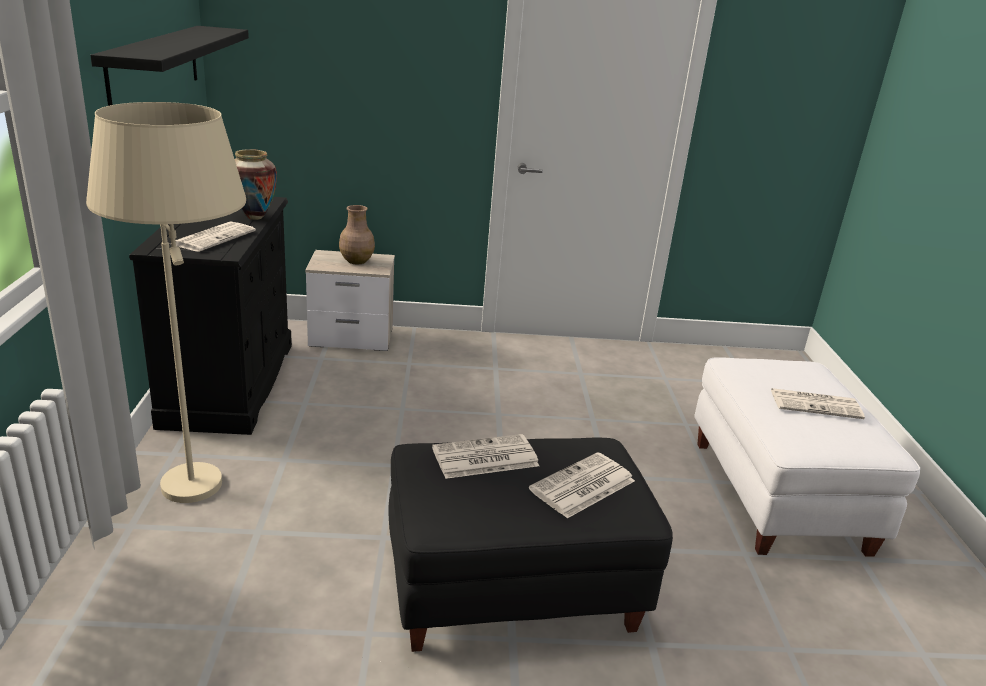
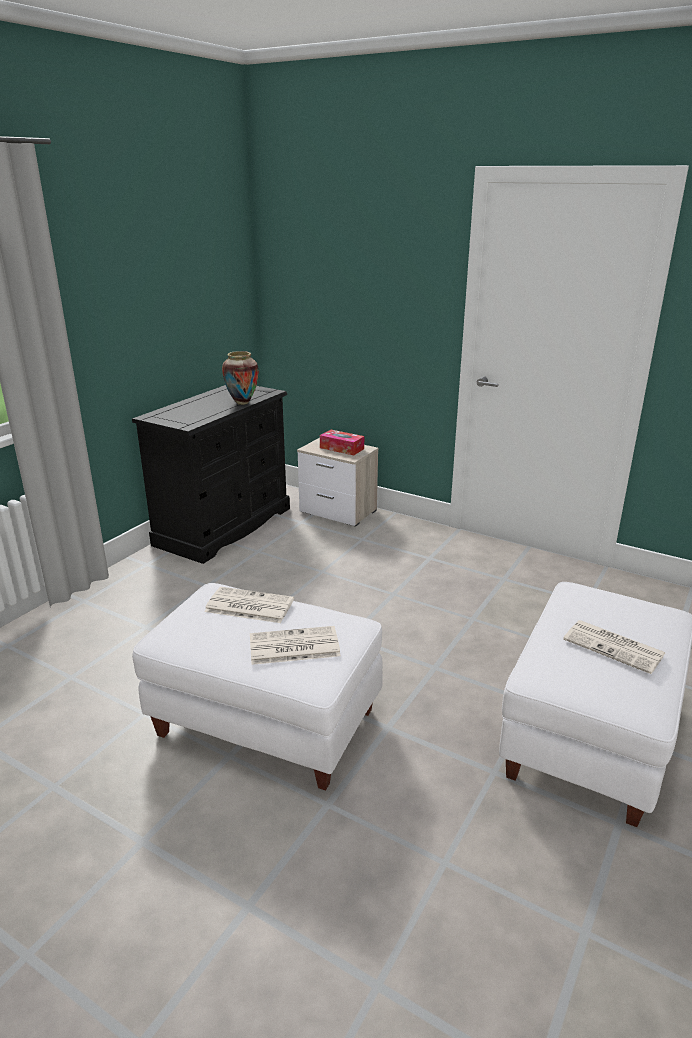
camera: 35 degrees right, 0 degrees up
(155, 67) = (183, 289): black shelf -> none
(201, 503) = (132, 599): beige floor lamp -> none
(214, 237) = (196, 413): newspaper -> none
(356, 261) = (342, 448): brown vase -> tissue box
(512, 587) = (267, 721): black ottoman -> white ottoman

